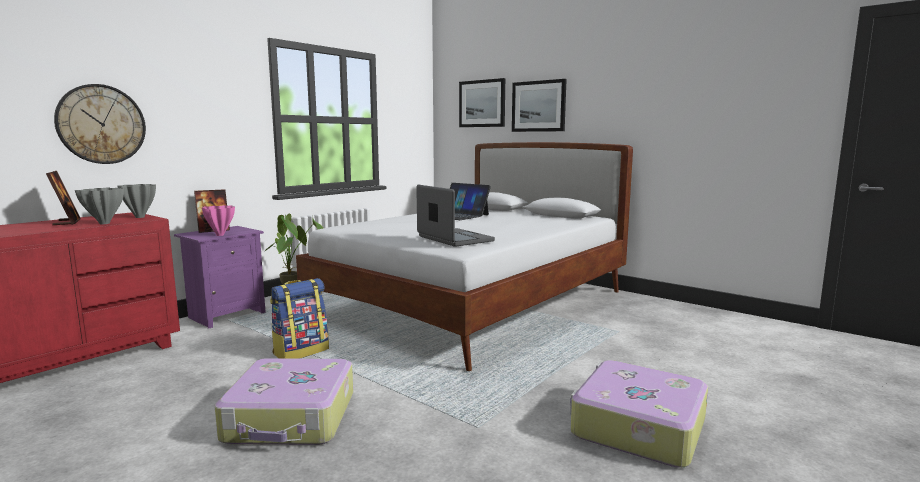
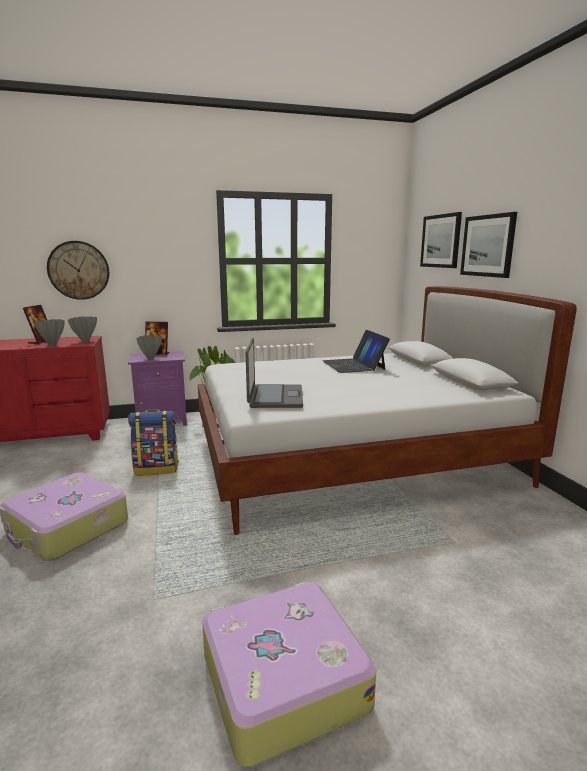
camera: 35 degrees right, 5 degrees up
(220, 235) = (150, 359): pink vase -> grey vase

